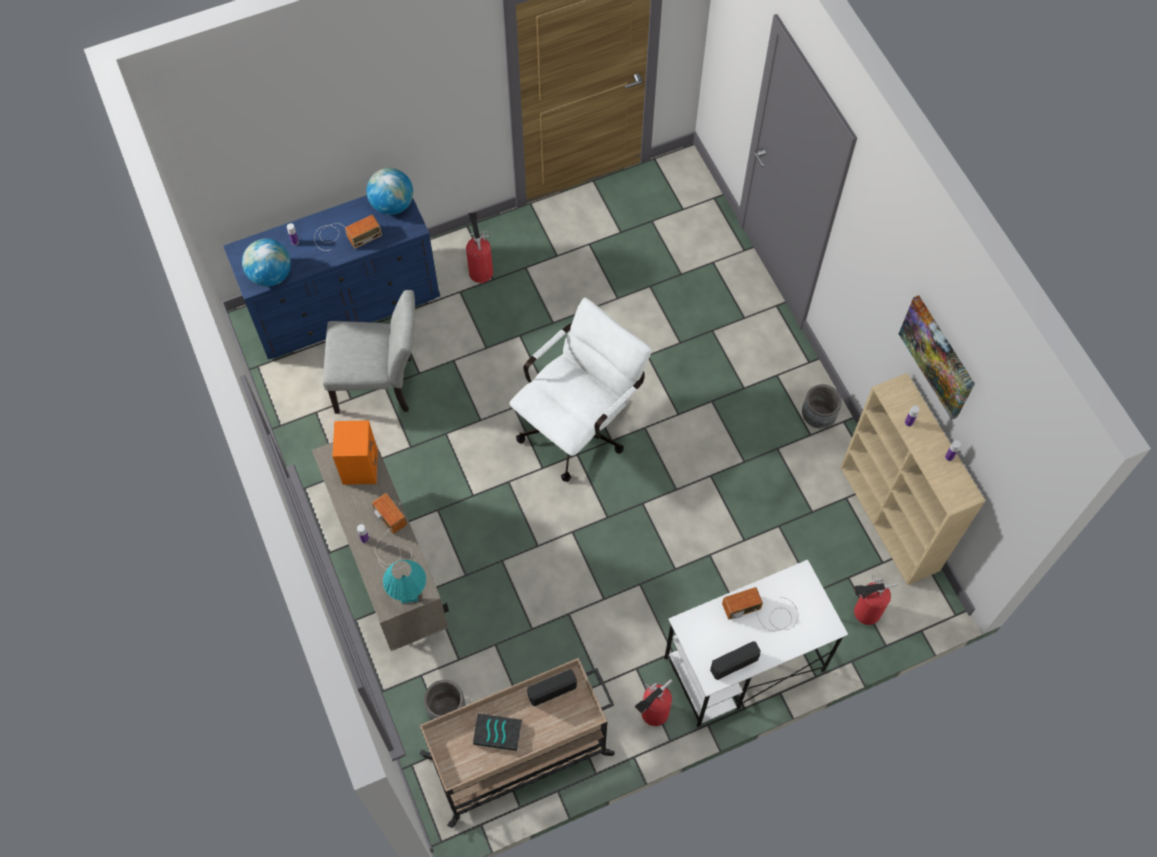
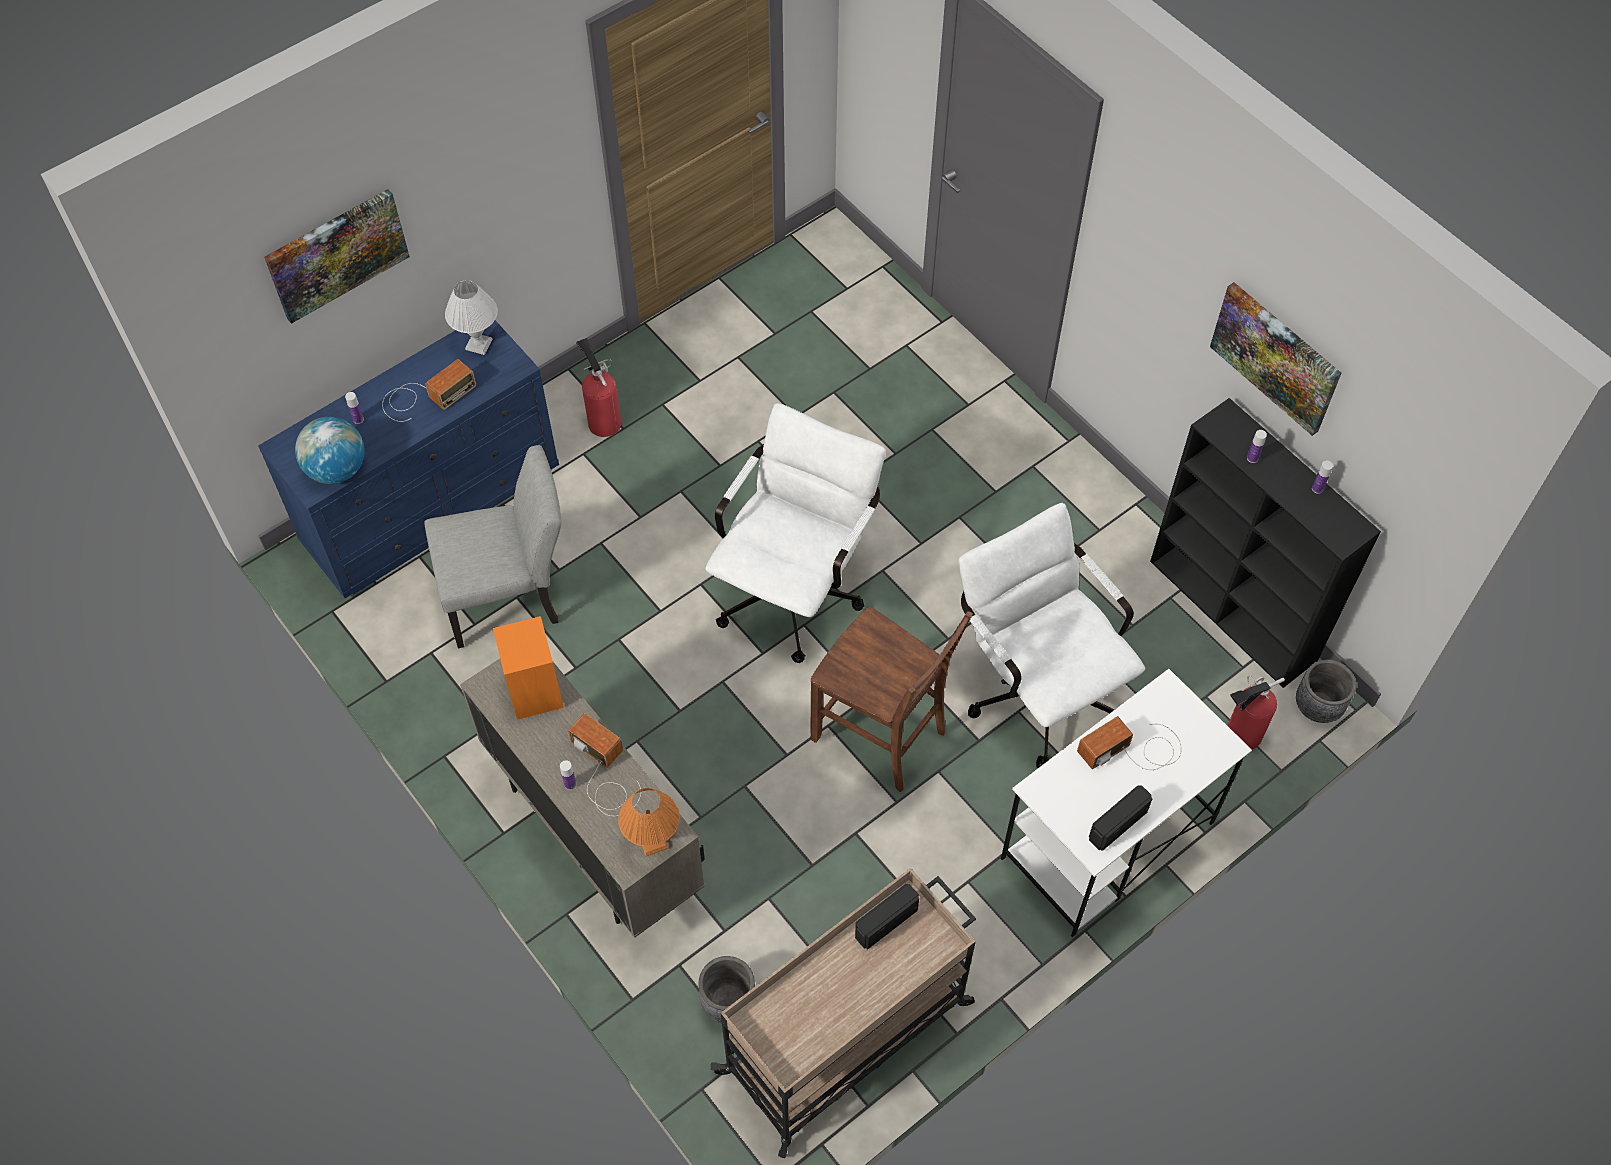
camera: 15 degrees left, 5 degrees down
(294, 129) = (337, 254): none -> picture
(392, 204) = (478, 344): globe -> white table lamp
(408, 594) = (652, 842): turquoise table lamp -> orange table lamp
(498, 732) = (829, 996): book -> none
(607, 549) = (881, 736): none -> brown chair
(652, 714) = (1008, 936): fire extinguisher -> none
(728, 540) = (1036, 687): none -> white office chair
(818, 417) = (1102, 505): grey planter -> grey planter (1318, 706)
(890, 519) = (1234, 611): beige bookcase -> black bookcase

